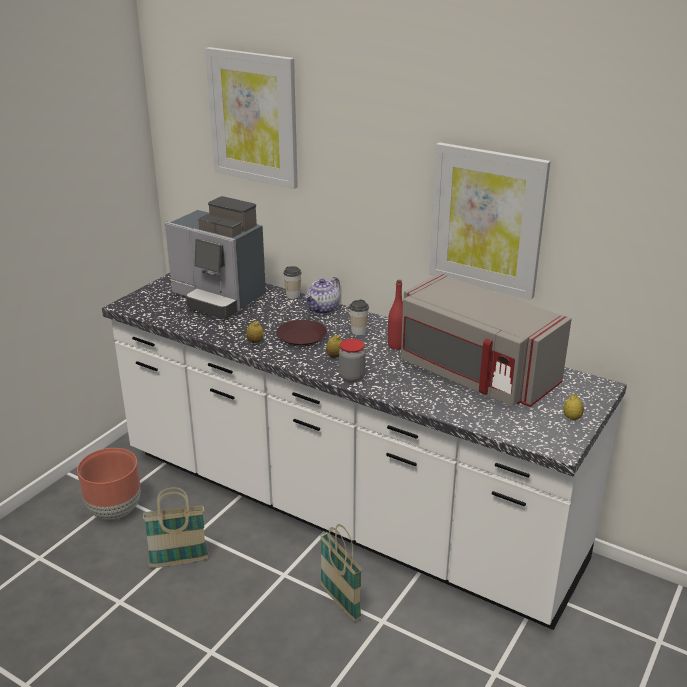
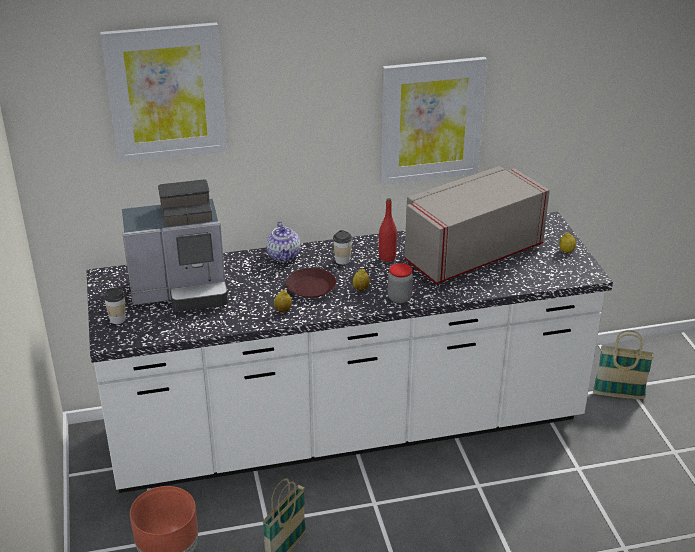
camera: 45 degrees left, 5 degrees up
(293, 295) = (239, 256): cup -> cup (117, 319)
(340, 602) = (437, 493): basket -> basket (618, 395)
(474, 375) = (470, 252): grey microwave -> grey microwave turned 150 degrees clockwise

